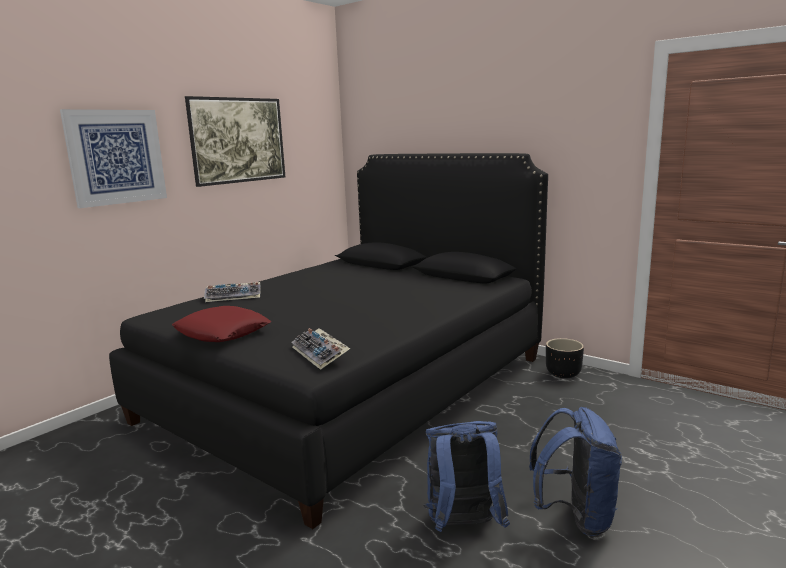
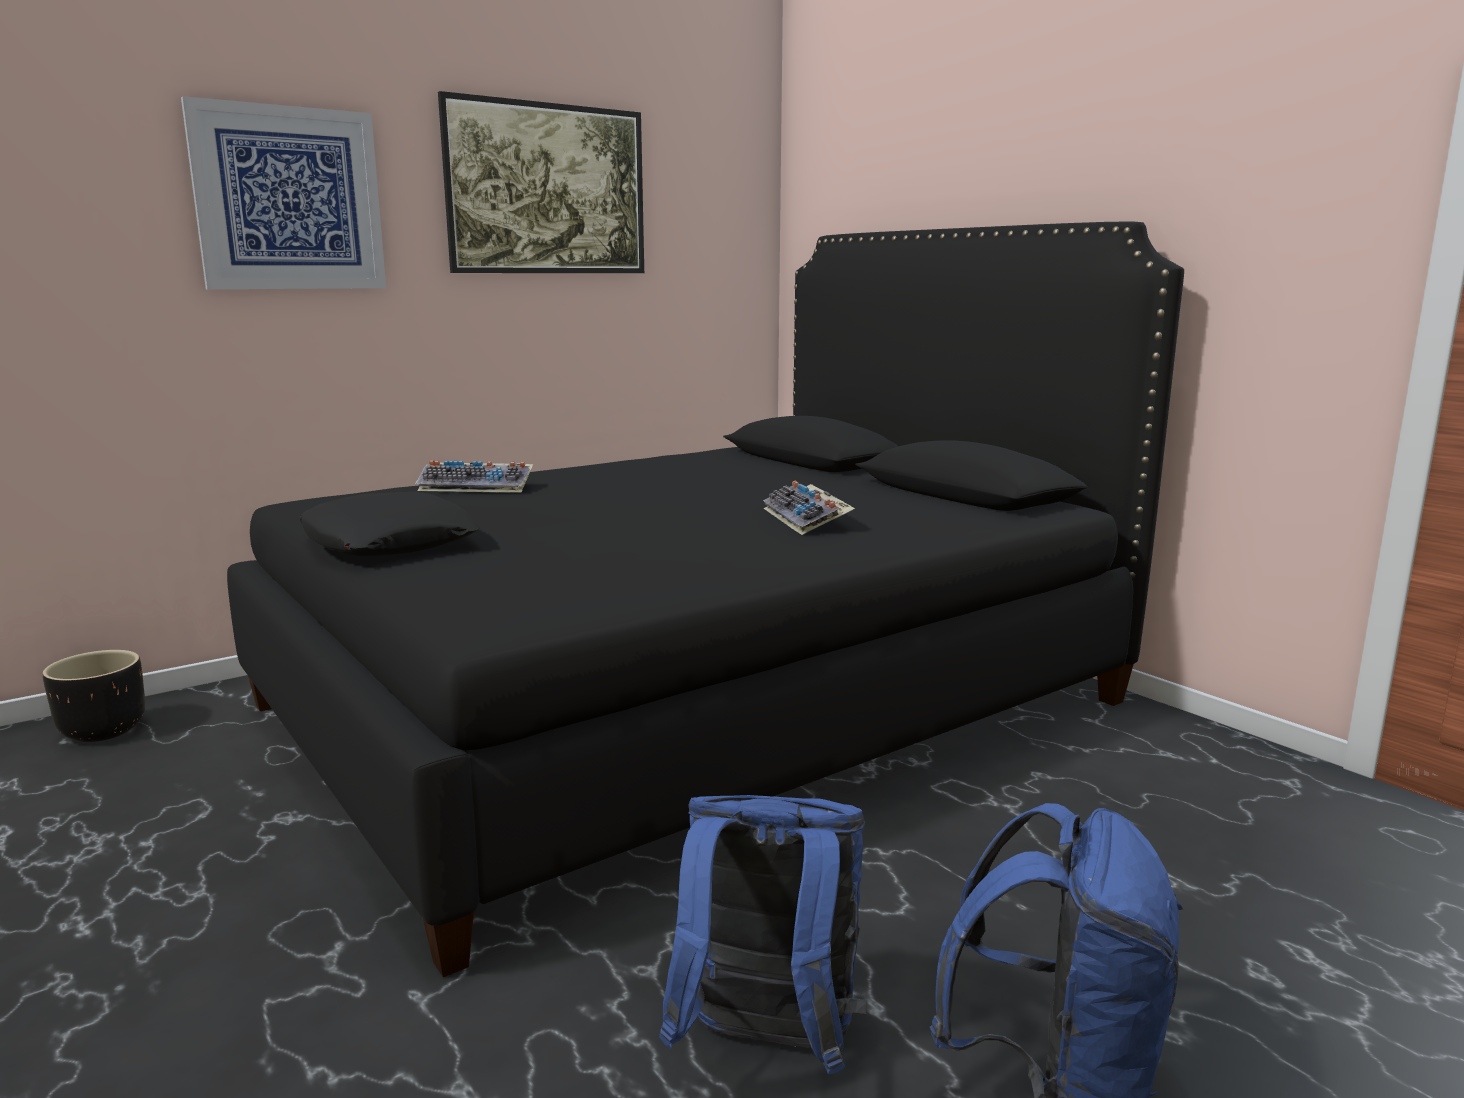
camera: 15 degrees right, 0 degrees up
(222, 332) = (389, 542): red pillow -> black pillow
(321, 354) = (527, 600): keyboard -> keyboard (807, 519)
(562, 374) = (1174, 742): black planter -> black planter (102, 731)

